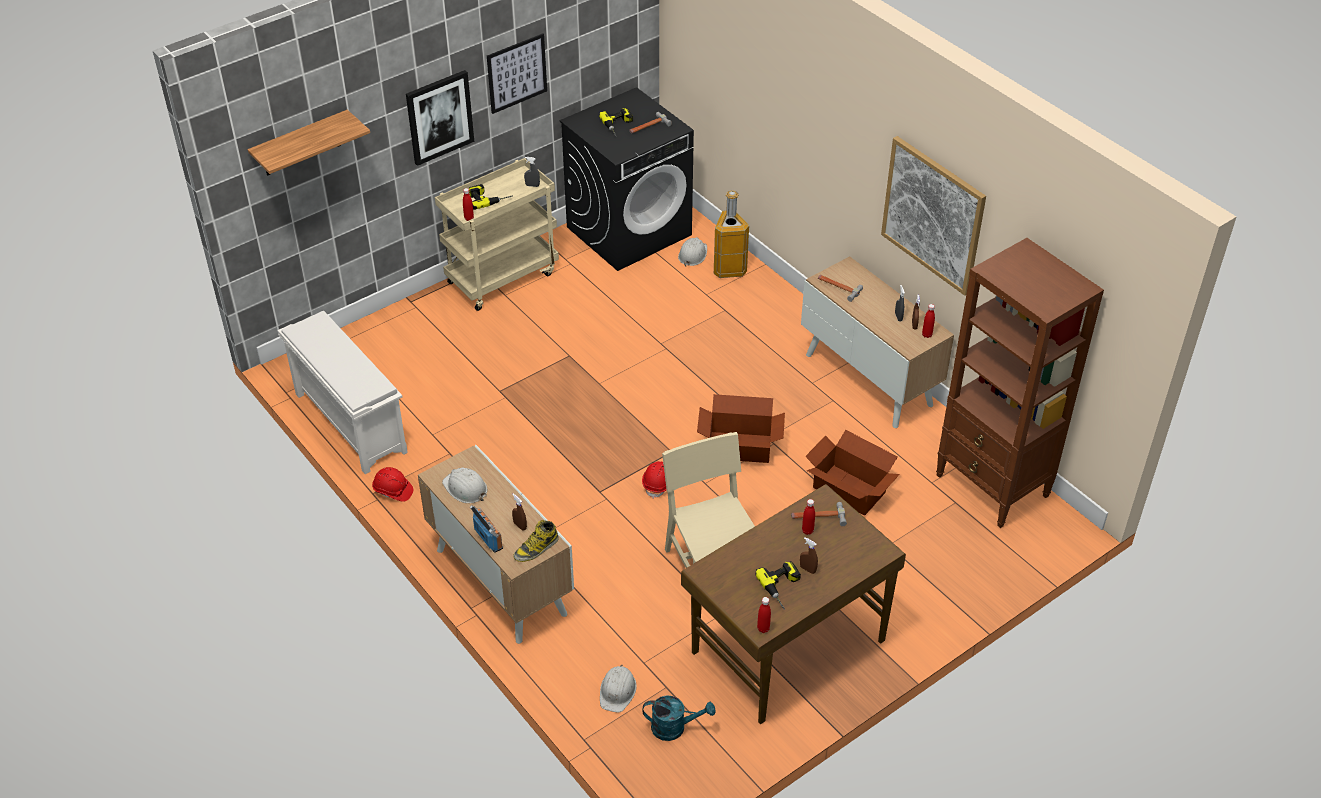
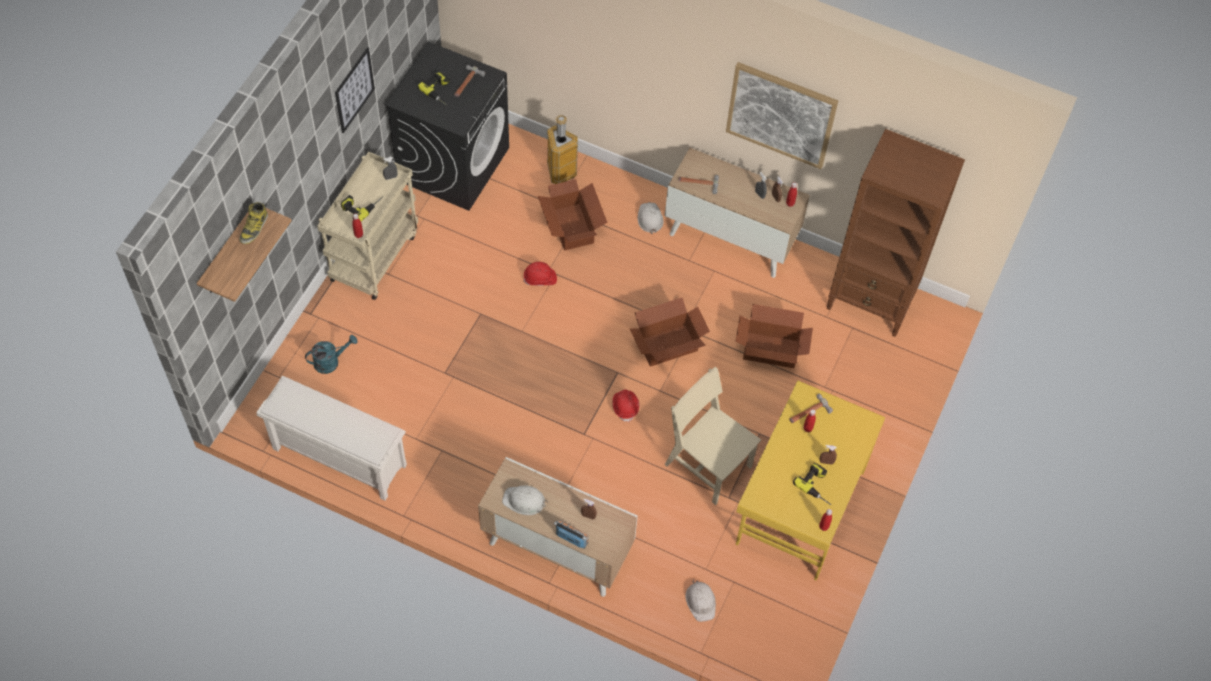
camera: 30 degrees left, 15 degrees up
(393, 491) = (418, 506): red hard hat -> red hard hat (540, 279)
(439, 117) = (310, 161): picture -> none
(536, 548) = (613, 530): boot -> boot (254, 228)
(674, 727) = (758, 612): turquoise watering can -> turquoise watering can (331, 361)
(692, 254) = (521, 168): white hard hat -> white hard hat (650, 218)
(710, 316) = (572, 226): none -> cardboard box
(786, 646) = (799, 507): brown desk -> yellow desk

